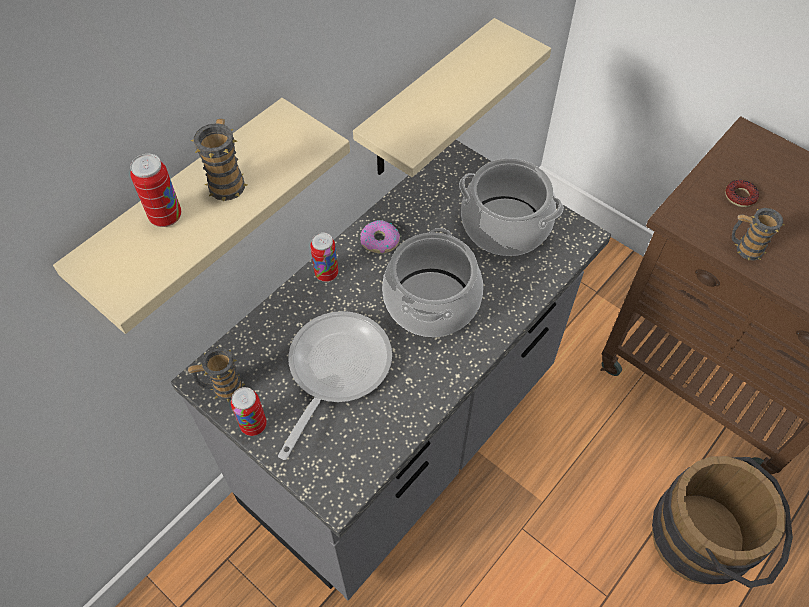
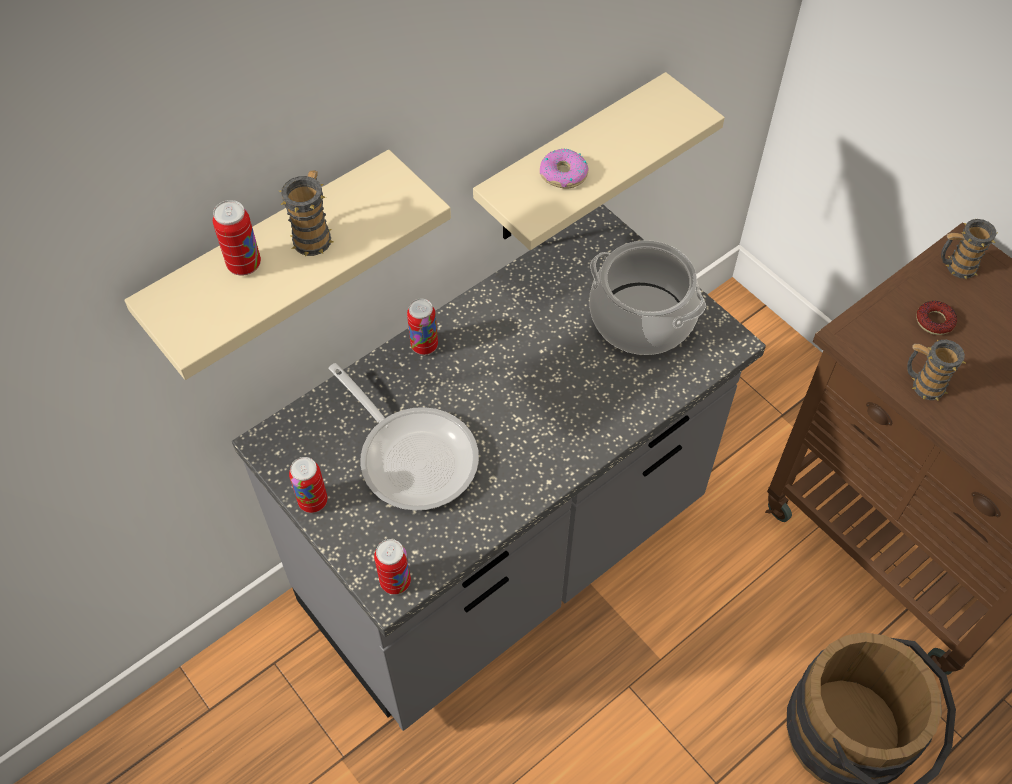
camera: 10 degrees right, 0 degrees up
(222, 388) = (286, 457): mug -> mug (955, 267)
(335, 370) = (413, 455): frying pan -> frying pan turned 105 degrees clockwise
(341, 486) = (395, 582): none -> can
(380, 241) = (492, 316): donut -> donut (563, 174)
(431, 302) = (536, 394): cooking pot -> none

